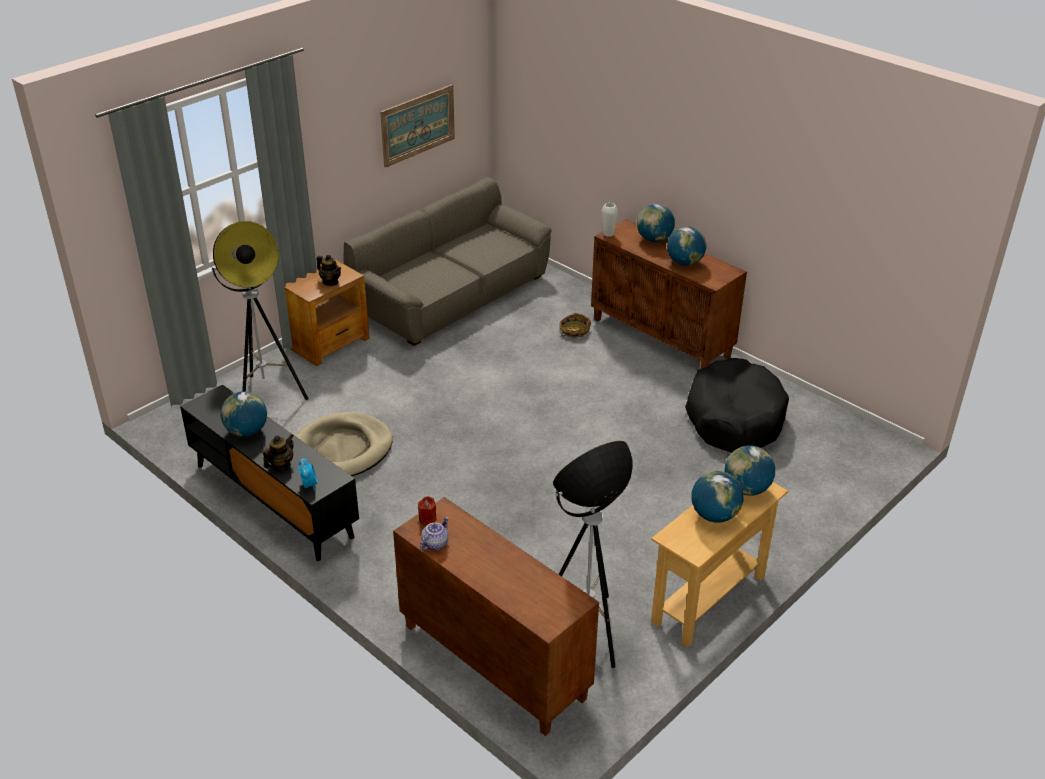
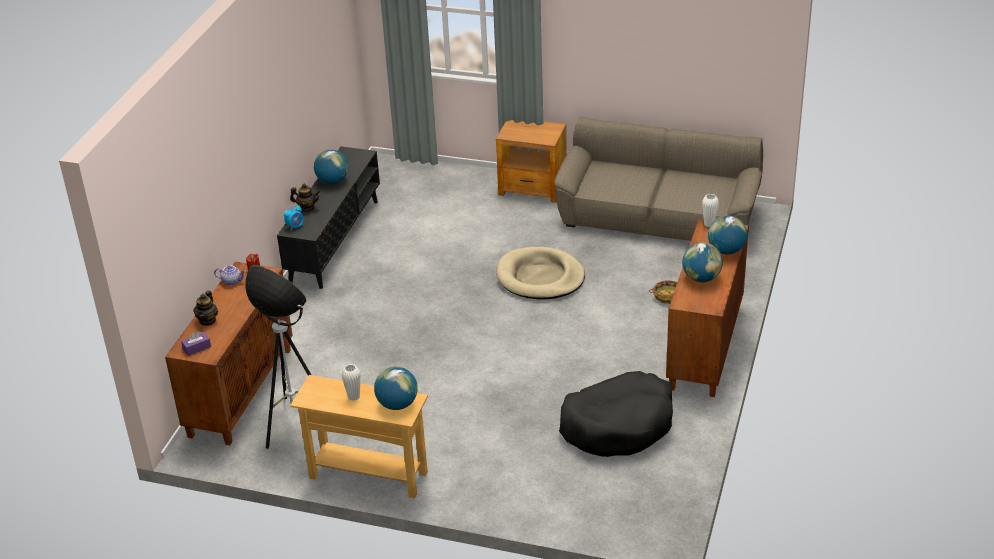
camera: 65 degrees right, 0 degrees up
(266, 397) = (442, 190): floor lamp -> none
(330, 282) = (530, 136): teapot -> teapot (208, 320)
(342, 449) = (410, 246): beige dog bed -> beige dog bed (540, 277)
(418, 125) = (681, 53): picture -> none
(552, 609) = (197, 348): none -> purple tissue box
(714, 515) = (353, 397): globe -> white vase

